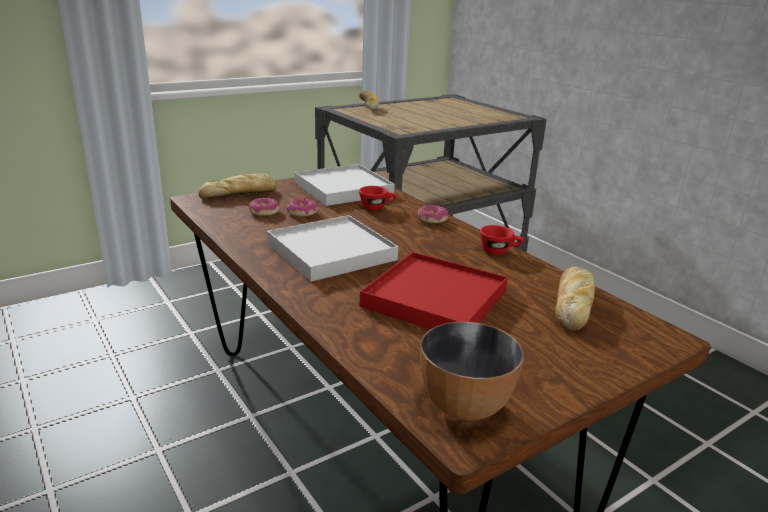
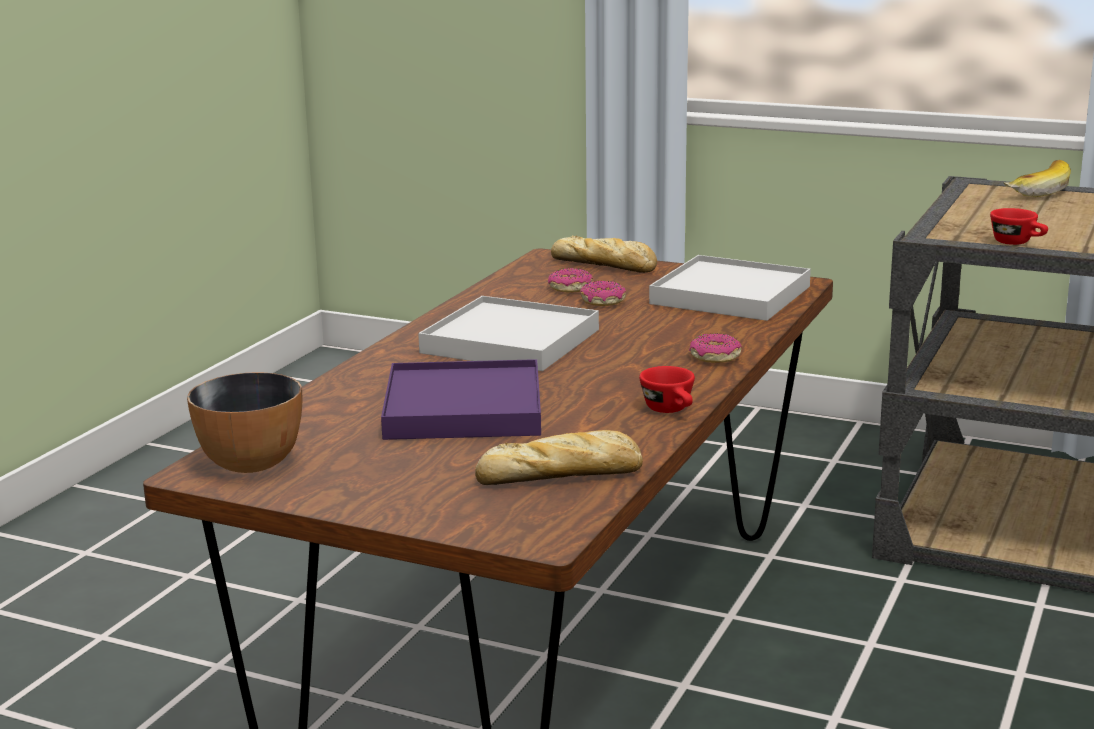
camera: 60 degrees right, 5 degrees down
(377, 207) = (698, 324): red cup -> red cup (1018, 243)
(435, 299) = (464, 409): red tray -> purple tray

